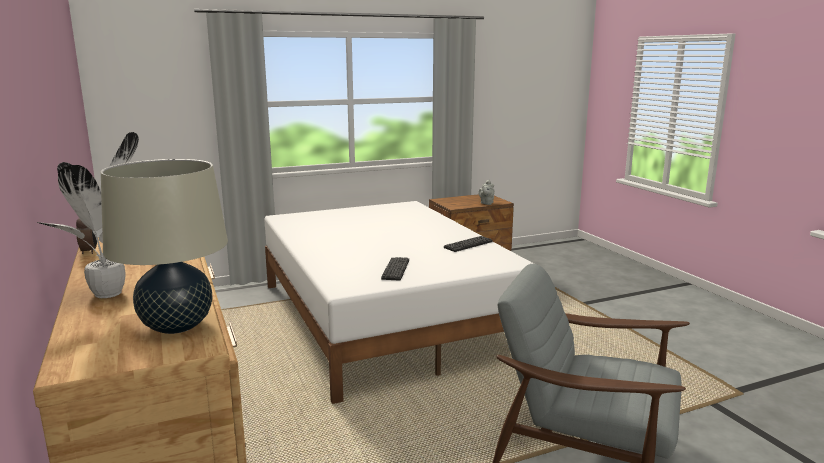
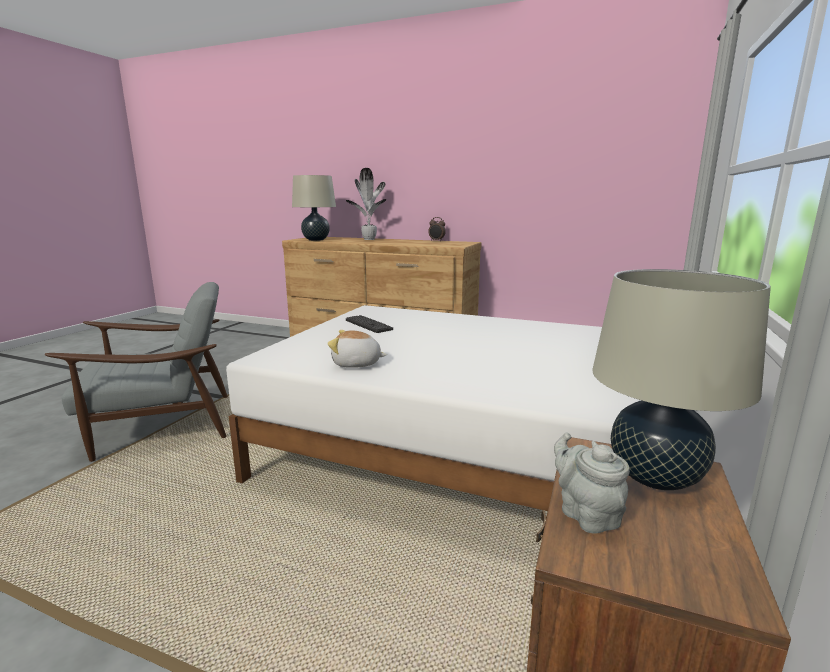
camera: 135 degrees right, 0 degrees up
(453, 201) = (655, 477): none -> beige table lamp
(468, 244) = (356, 364): keyboard -> plush toy

